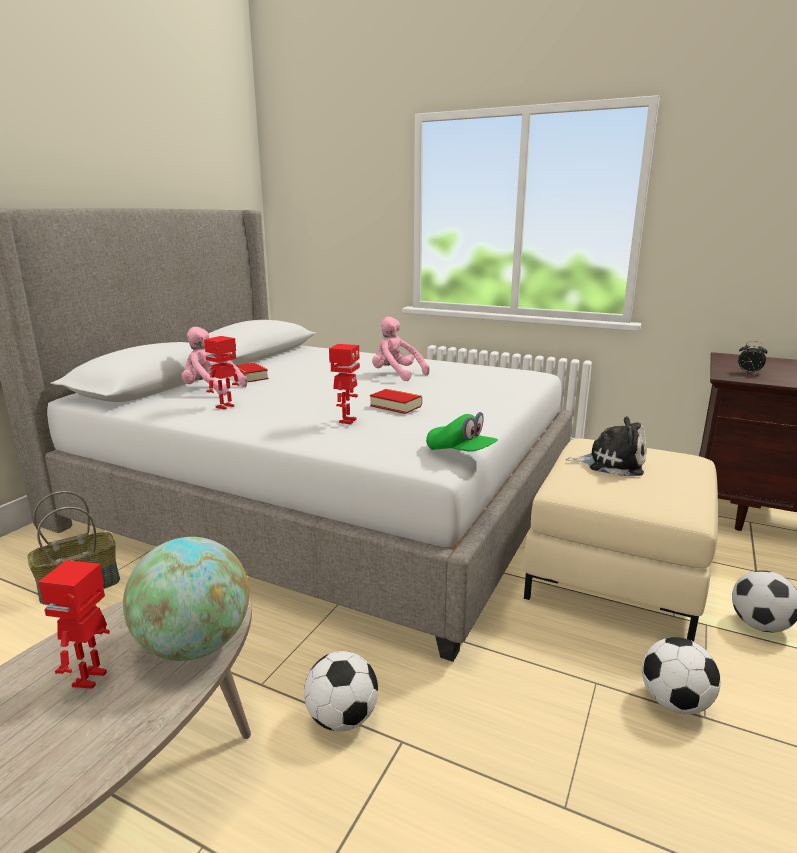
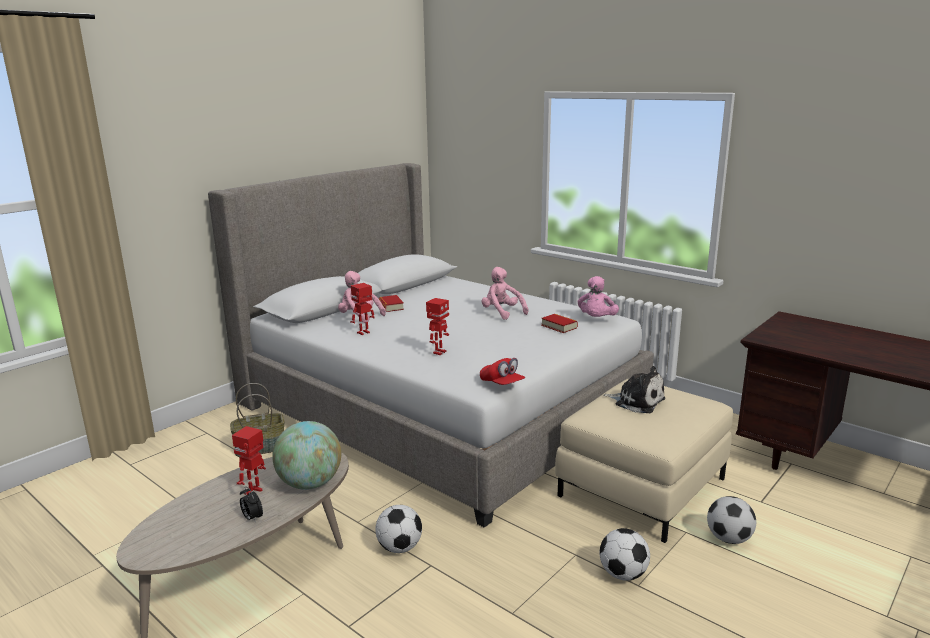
camera: 15 degrees right, 0 degrees up
(396, 406) = (480, 342): book -> book (559, 326)
(460, 452) = (502, 384): green cap -> red cap
(513, 375) = (596, 319): none -> pink plush toy
(748, 373) = (781, 336): alarm clock -> alarm clock (252, 518)

